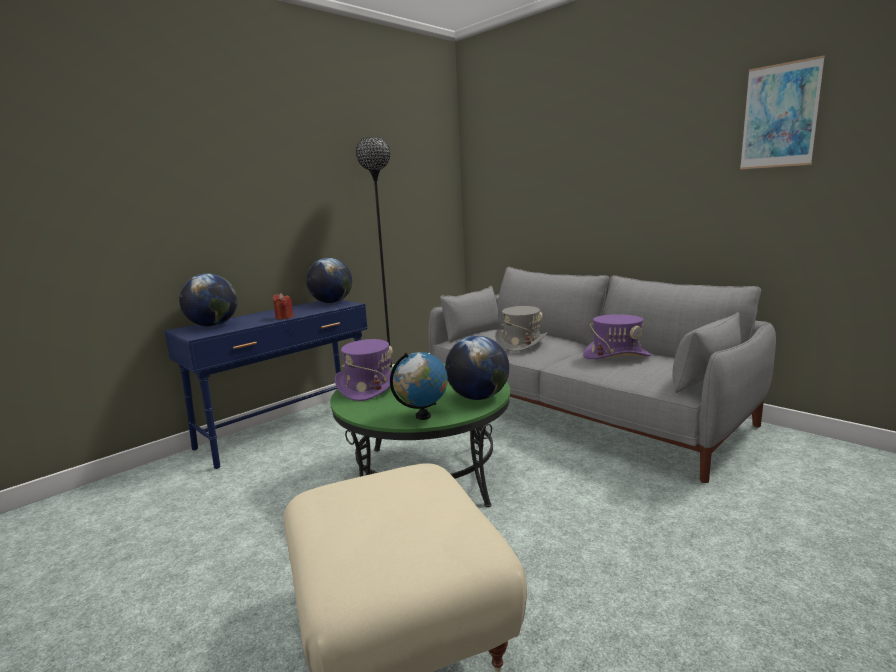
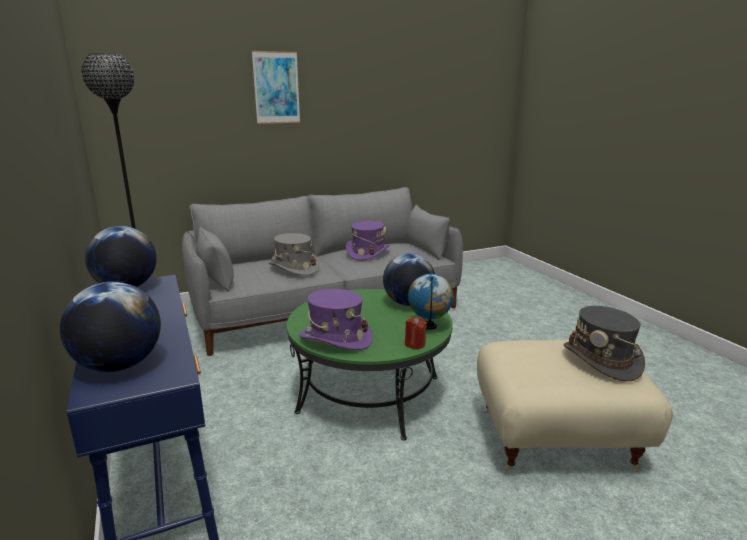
camera: 70 degrees left, 5 degrees up
(284, 317) = (166, 317): red candle -> red candle (415, 344)
(403, 542) = (602, 360): none -> grey hat
(779, 116) = (397, 78): picture -> picture (276, 88)

